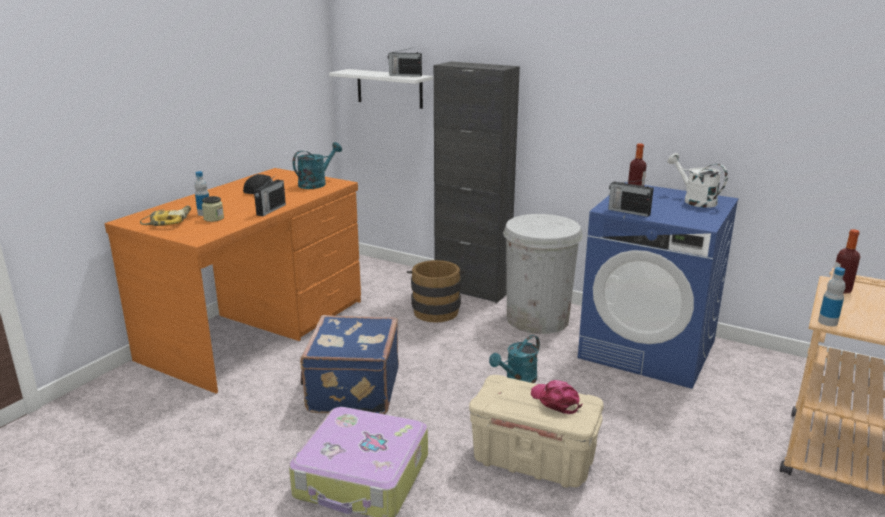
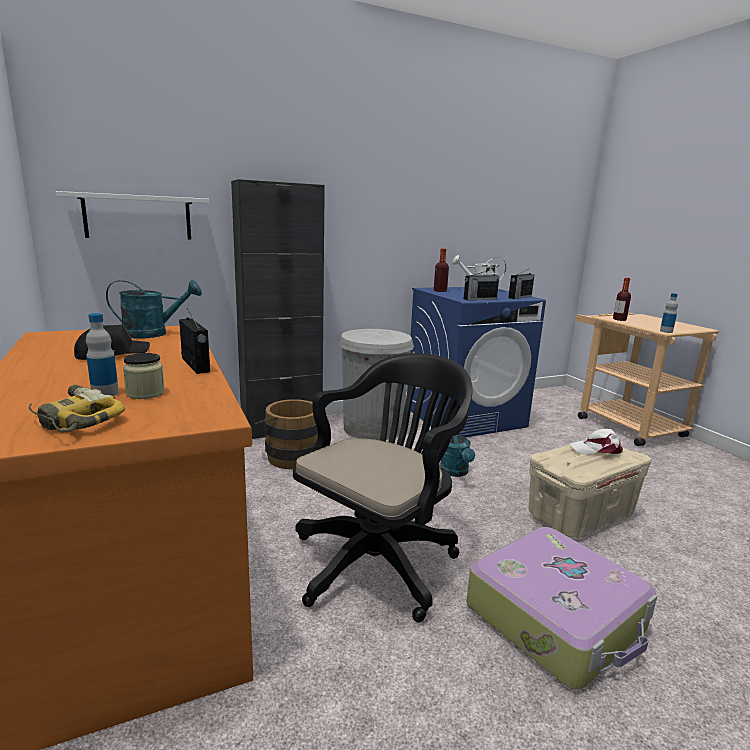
camera: 55 degrees left, 5 degrees down
(316, 183) = (153, 334): turquoise watering can -> turquoise watering can turned 90 degrees clockwise
(352, 390) = (380, 559): blue suitcase -> black office chair
(404, 75) = (175, 196): radio -> radio (519, 297)
(555, 401) = (597, 449): pink cap -> white cap

